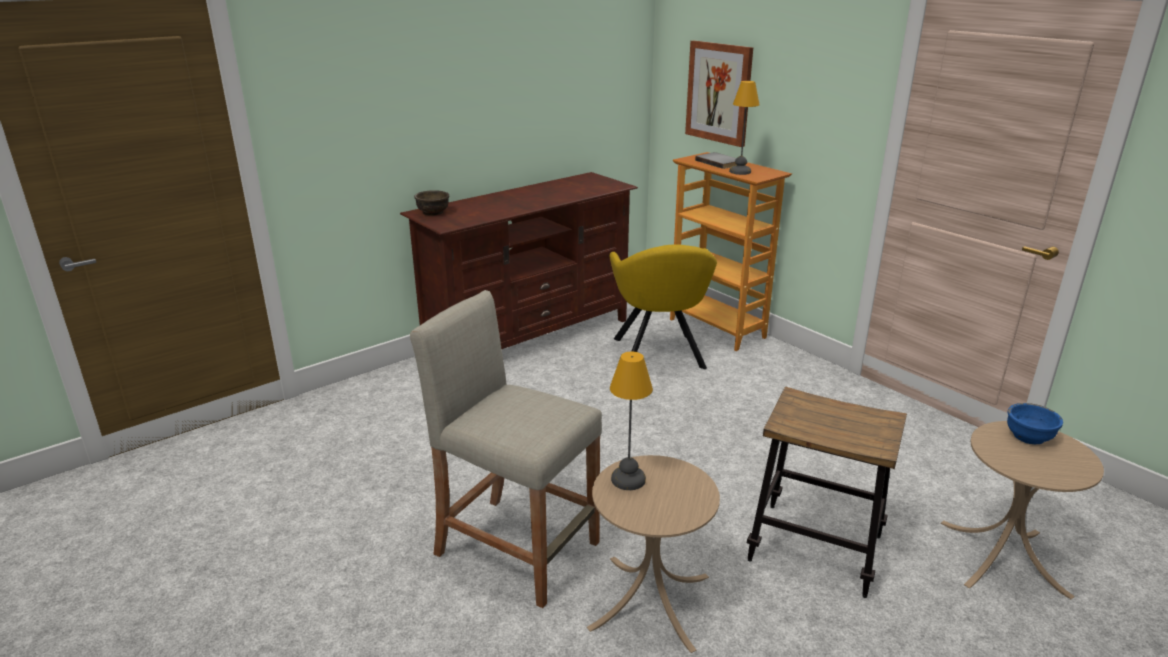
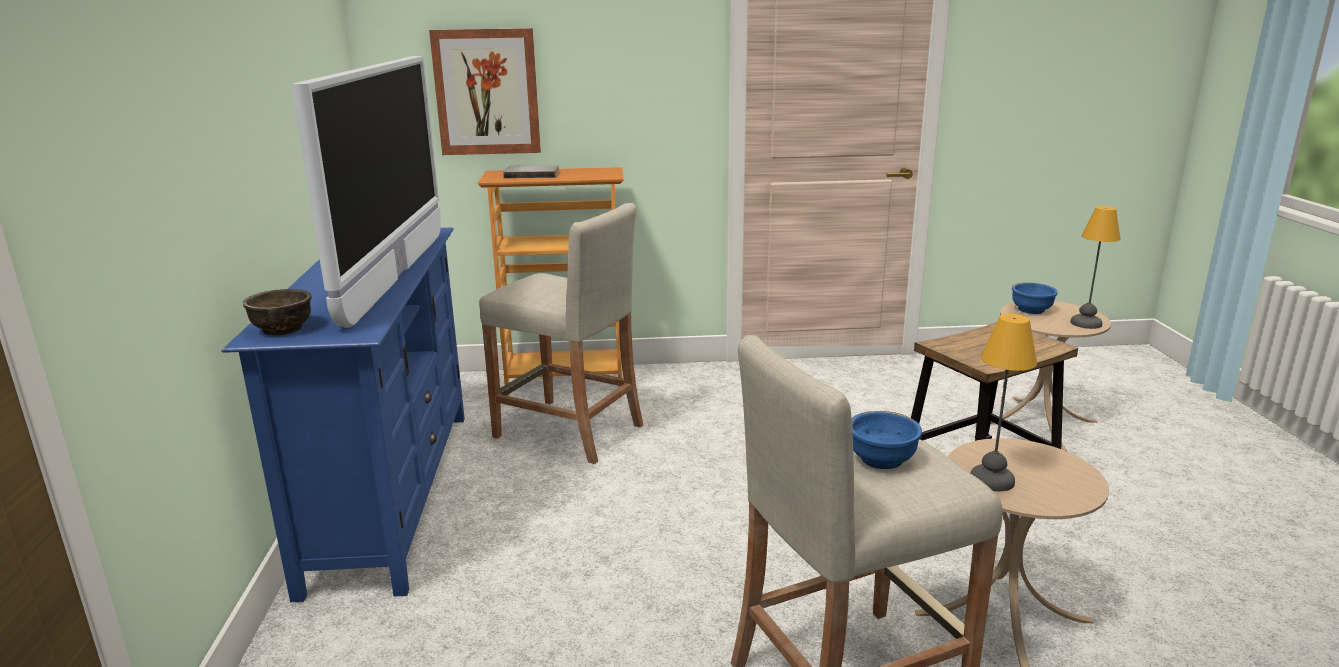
camera: 55 degrees left, 5 degrees down
(529, 338) = (391, 494): brown tv stand -> blue tv stand
(533, 409) = (882, 459): none -> blue bowl
(534, 204) = (397, 276): none -> television
(659, 356) = (568, 431): yellow armchair -> beige stool
(739, 171) = (578, 176): table lamp -> table lamp (1085, 323)

